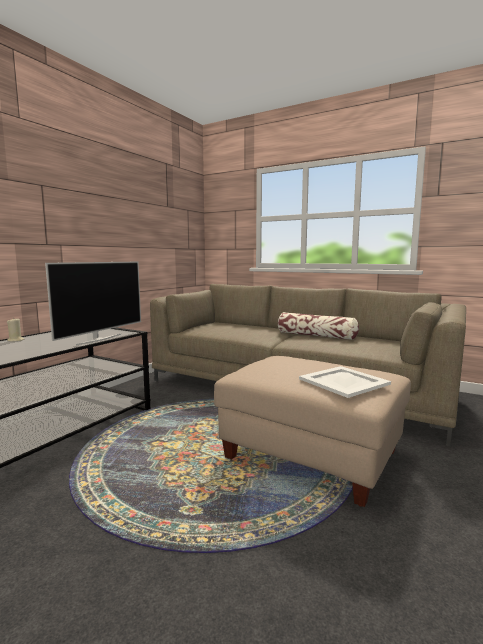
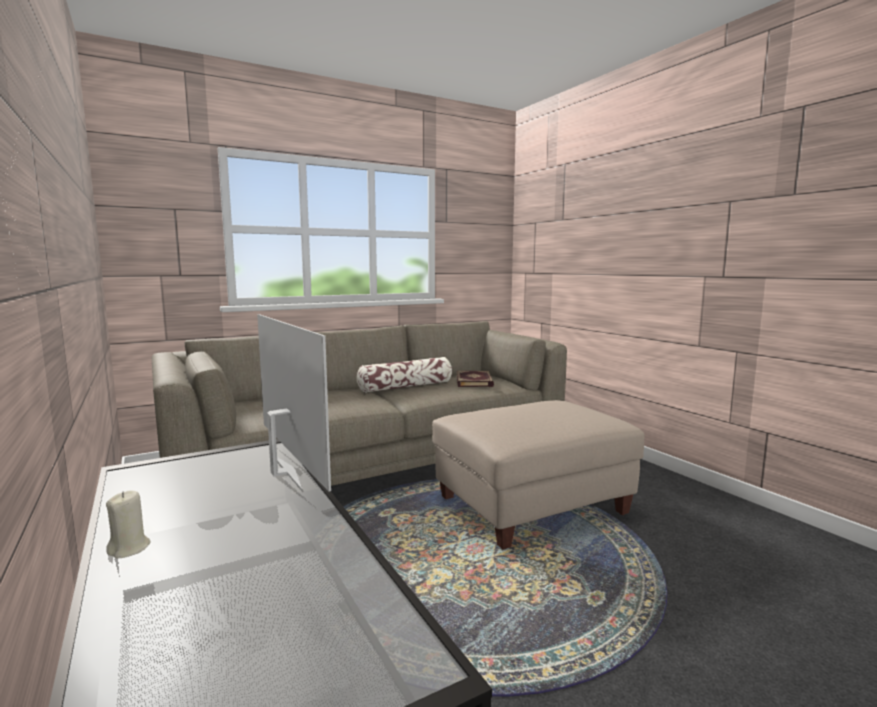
camera: 60 degrees left, 0 degrees up
(343, 381) = (578, 414): white tray -> none
(372, 344) = (475, 381): none -> book

